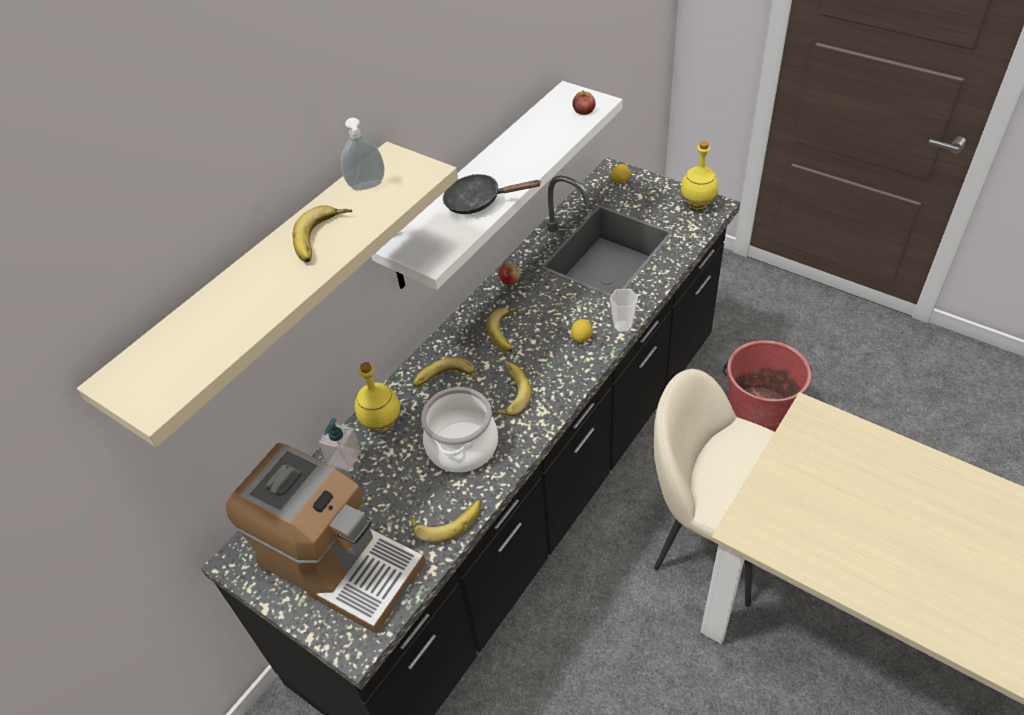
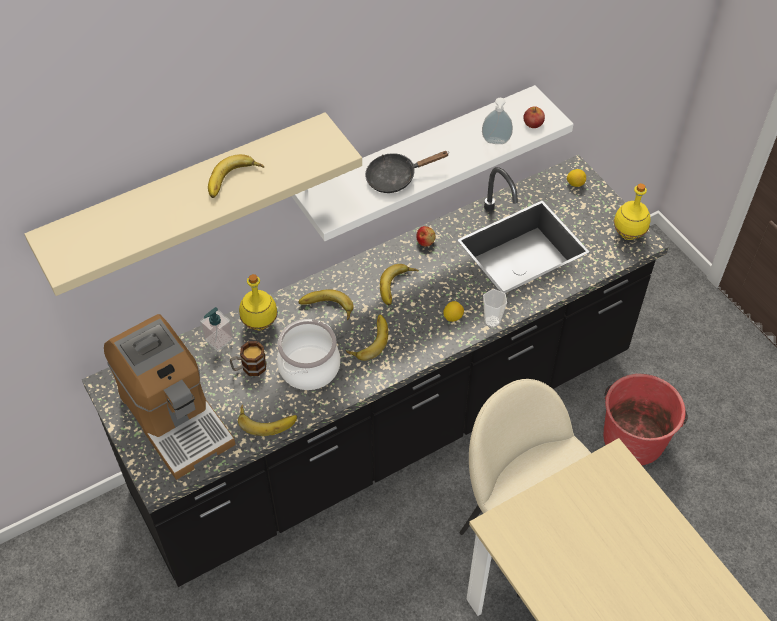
camera: 20 degrees right, 5 degrees up
(367, 187) = (288, 149): soap dispenser -> soap dispenser (495, 142)
(395, 473) = (249, 368): none -> mug
(479, 201) = (396, 178): black frying pan -> black frying pan turned 45 degrees counterclockwise

